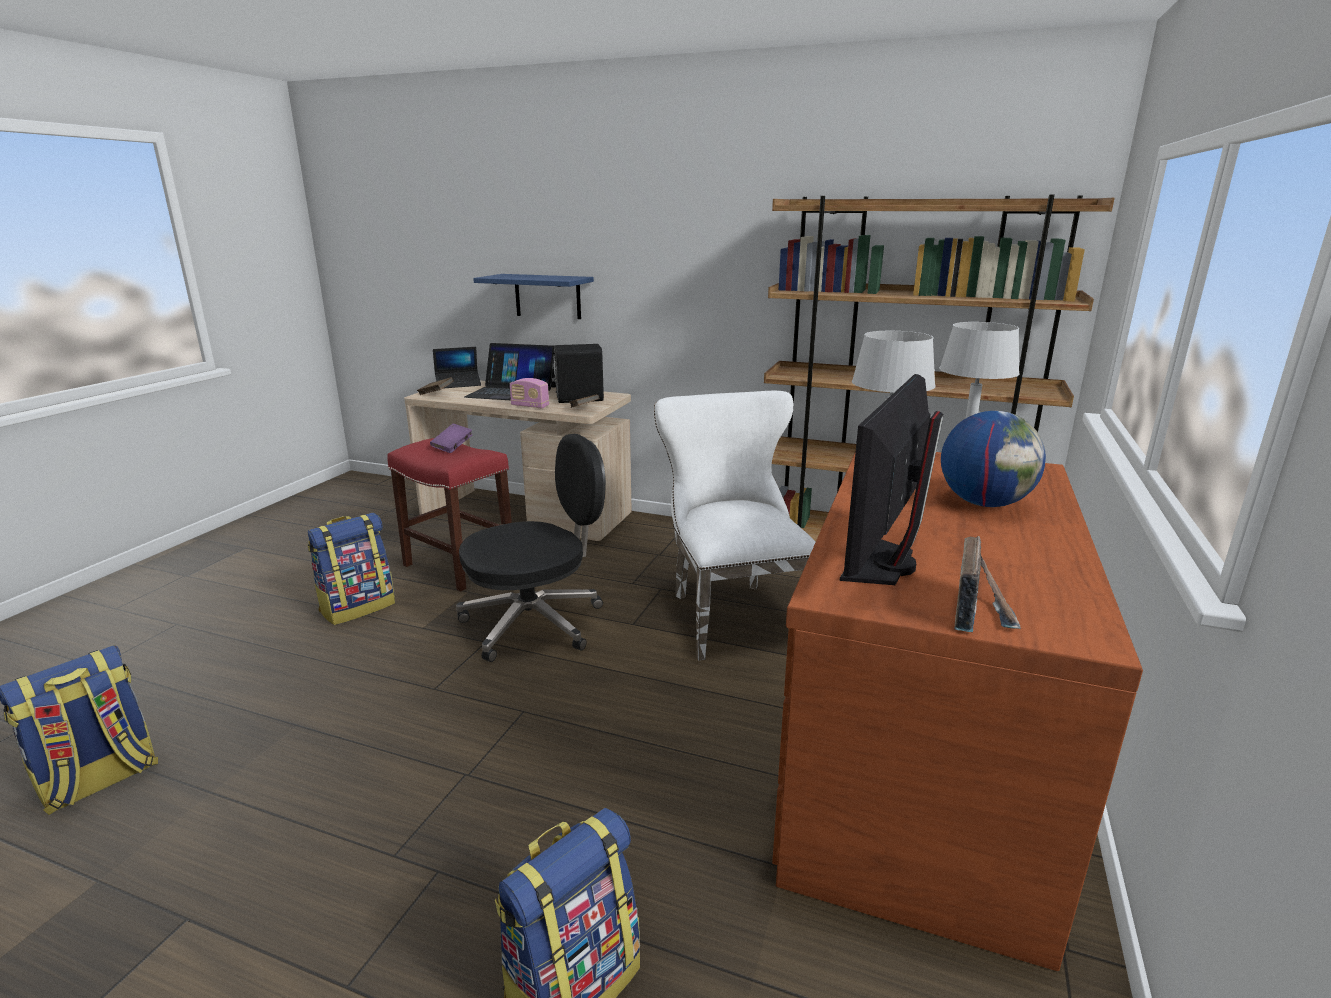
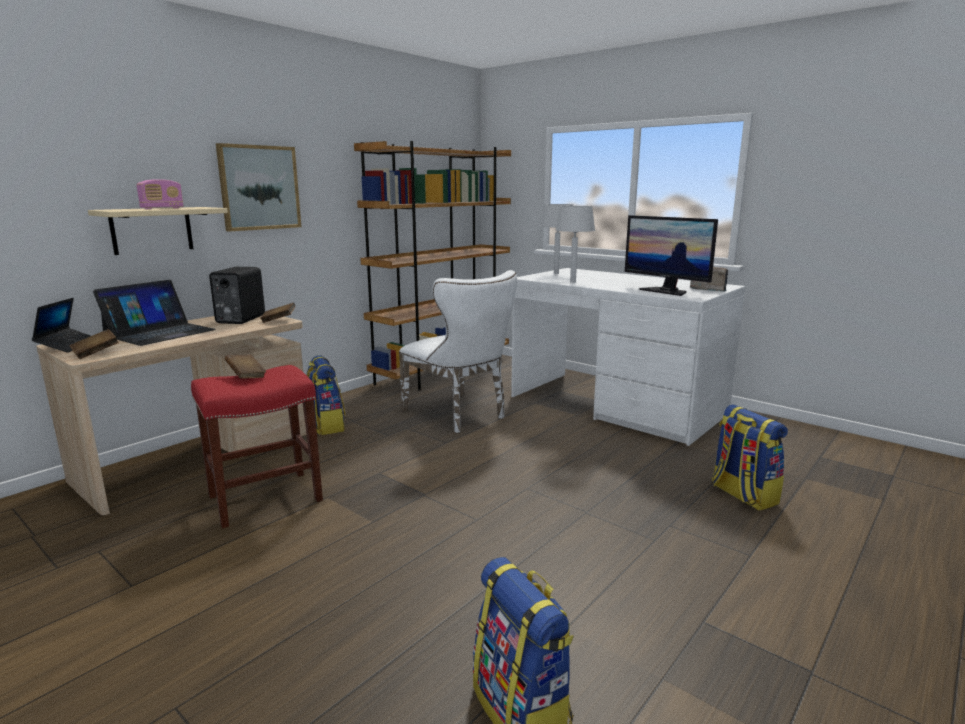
camera: 70 degrees left, 5 degrees down
(358, 607) = (292, 556): backpack -> backpack (326, 426)
(452, 447) = (246, 376): purple book -> brown book
(530, 406) = (232, 331): radio -> radio (162, 208)
(536, 622) = (412, 473): black office chair -> none
(547, 296) = (152, 230): blue shelf -> beige shelf
(656, 258) = (259, 188): none -> picture
(731, 613) = (460, 415): white chair -> white chair turned 135 degrees counterclockwise
(917, 759) = (615, 405): brown desk -> white desk
(984, 503) = (607, 277): globe -> none

